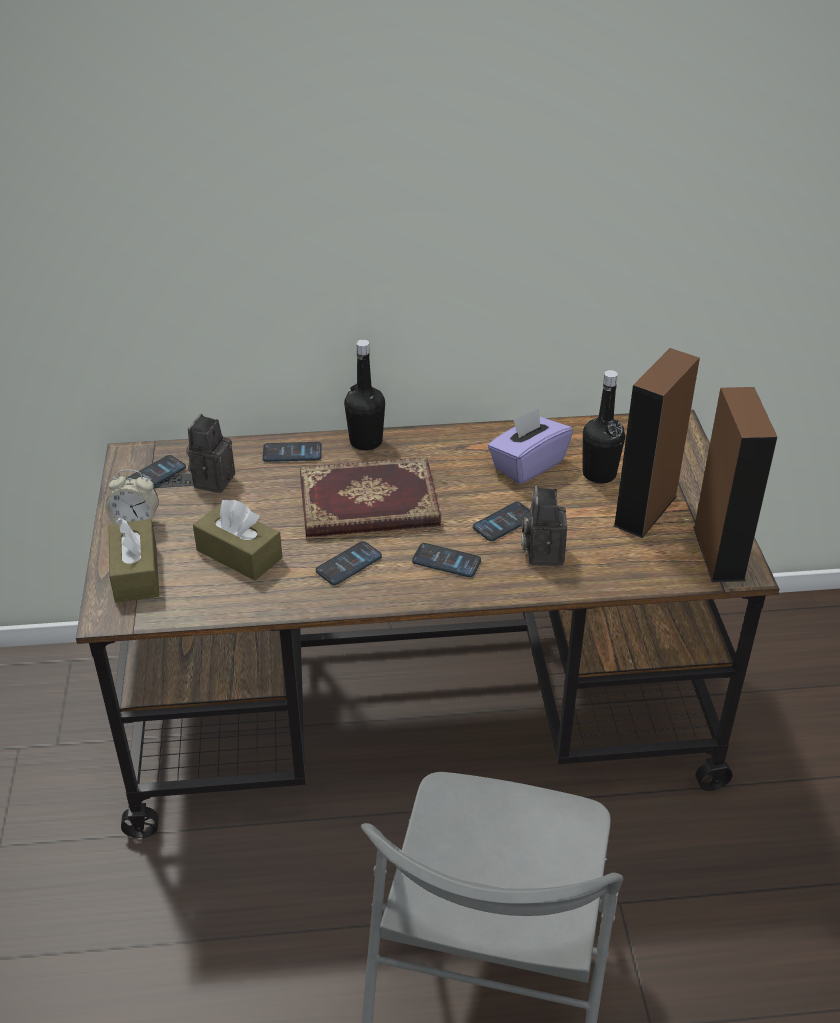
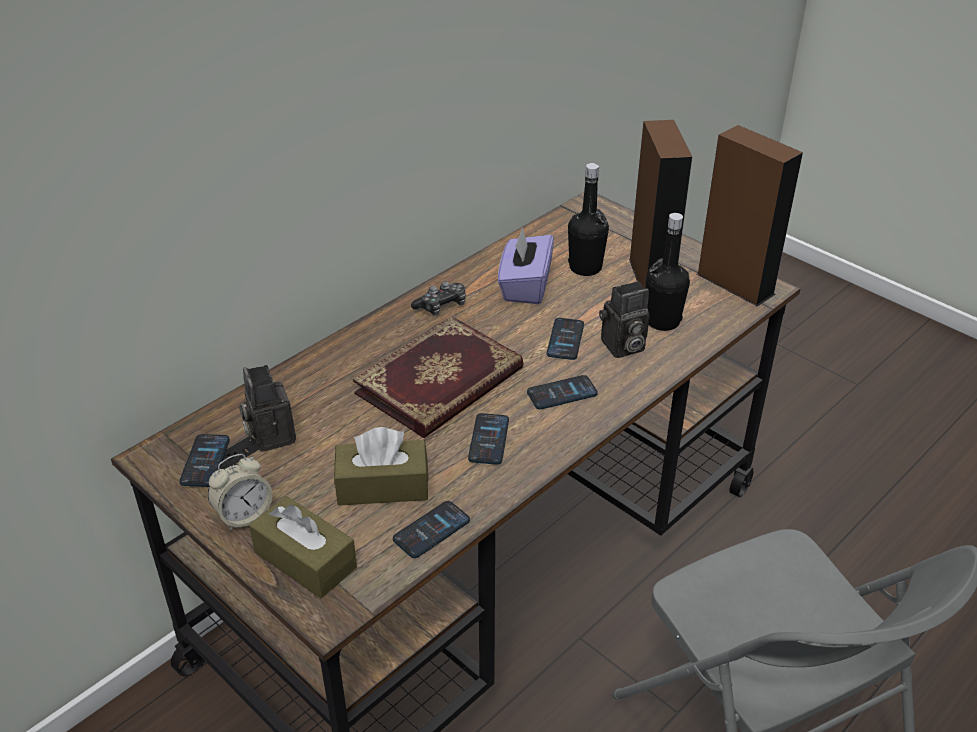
camera: 40 degrees left, 0 degrees up
(292, 453) = (315, 374): phone -> phone (431, 530)
(366, 441) = (370, 332): black bottle -> black bottle (662, 321)
(442, 448) = (441, 306): none -> game controller
(542, 552) = (622, 347): camera -> camera turned 75 degrees counterclockwise

